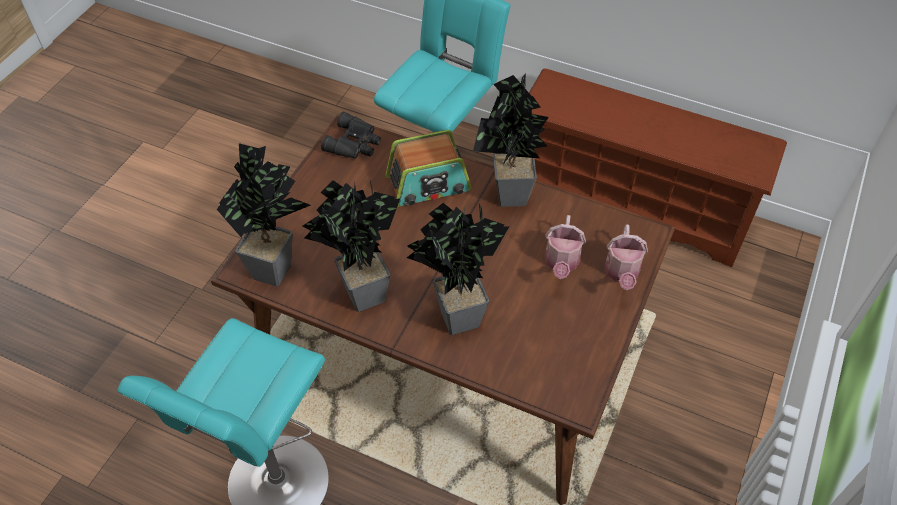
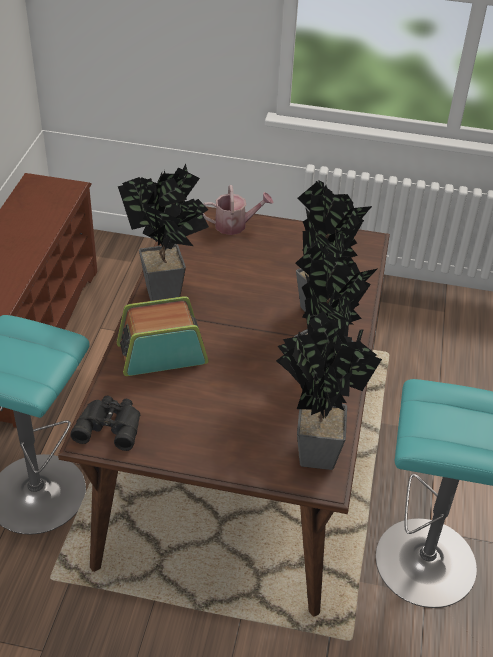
camera: 105 degrees left, 10 degrees down
(428, 184) = (161, 353): radio -> radio turned 75 degrees counterclockwise
(561, 263) = (236, 258): watering can -> none

